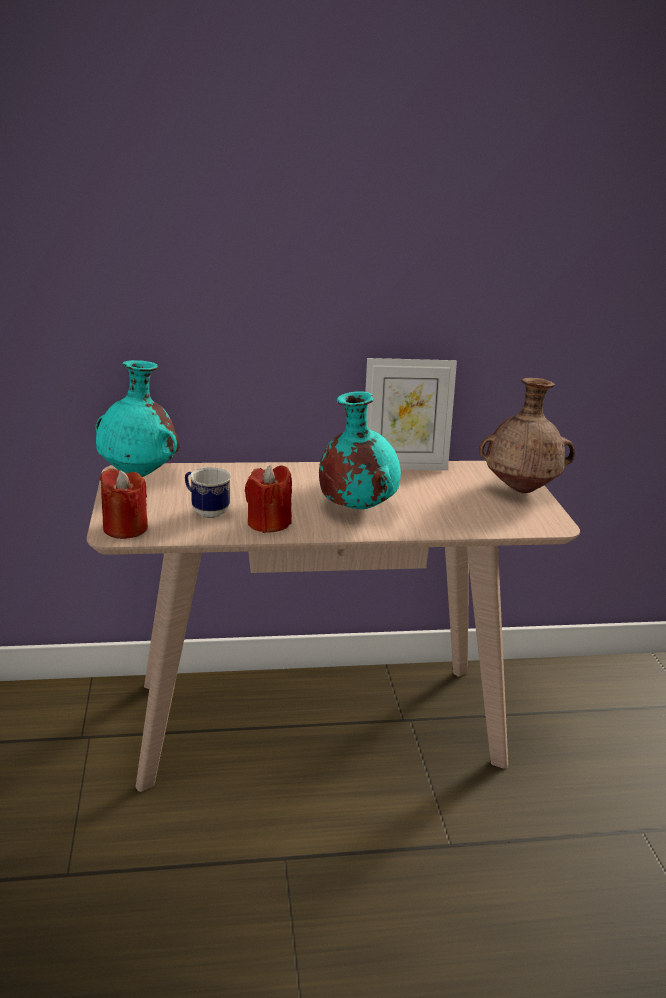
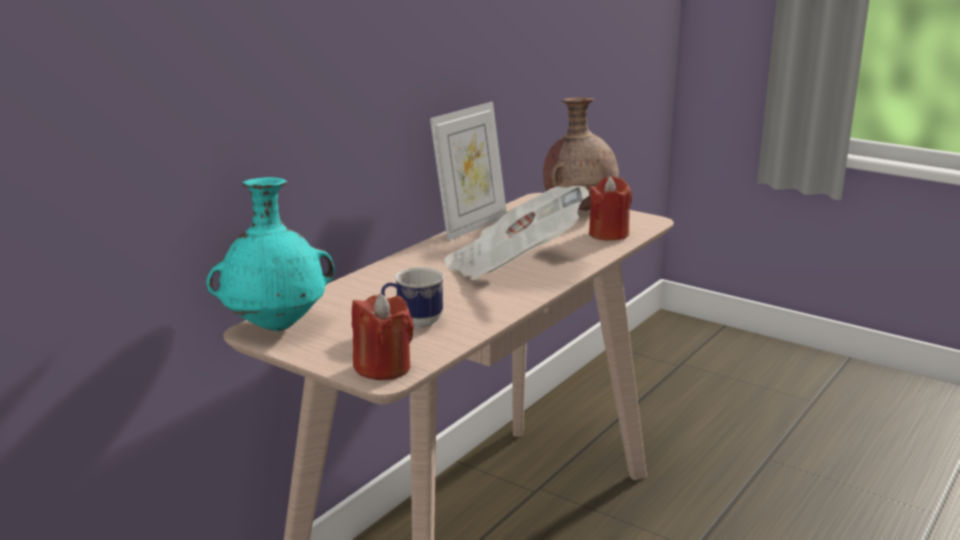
camera: 45 degrees left, 5 degrees down
(268, 523) = (482, 306): red candle -> red candle (608, 234)
(355, 508) = (513, 267): turquoise vase -> newspaper

